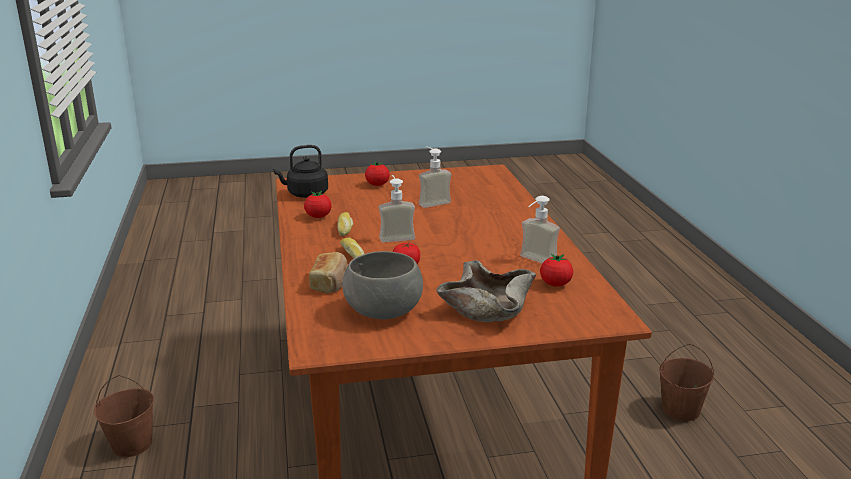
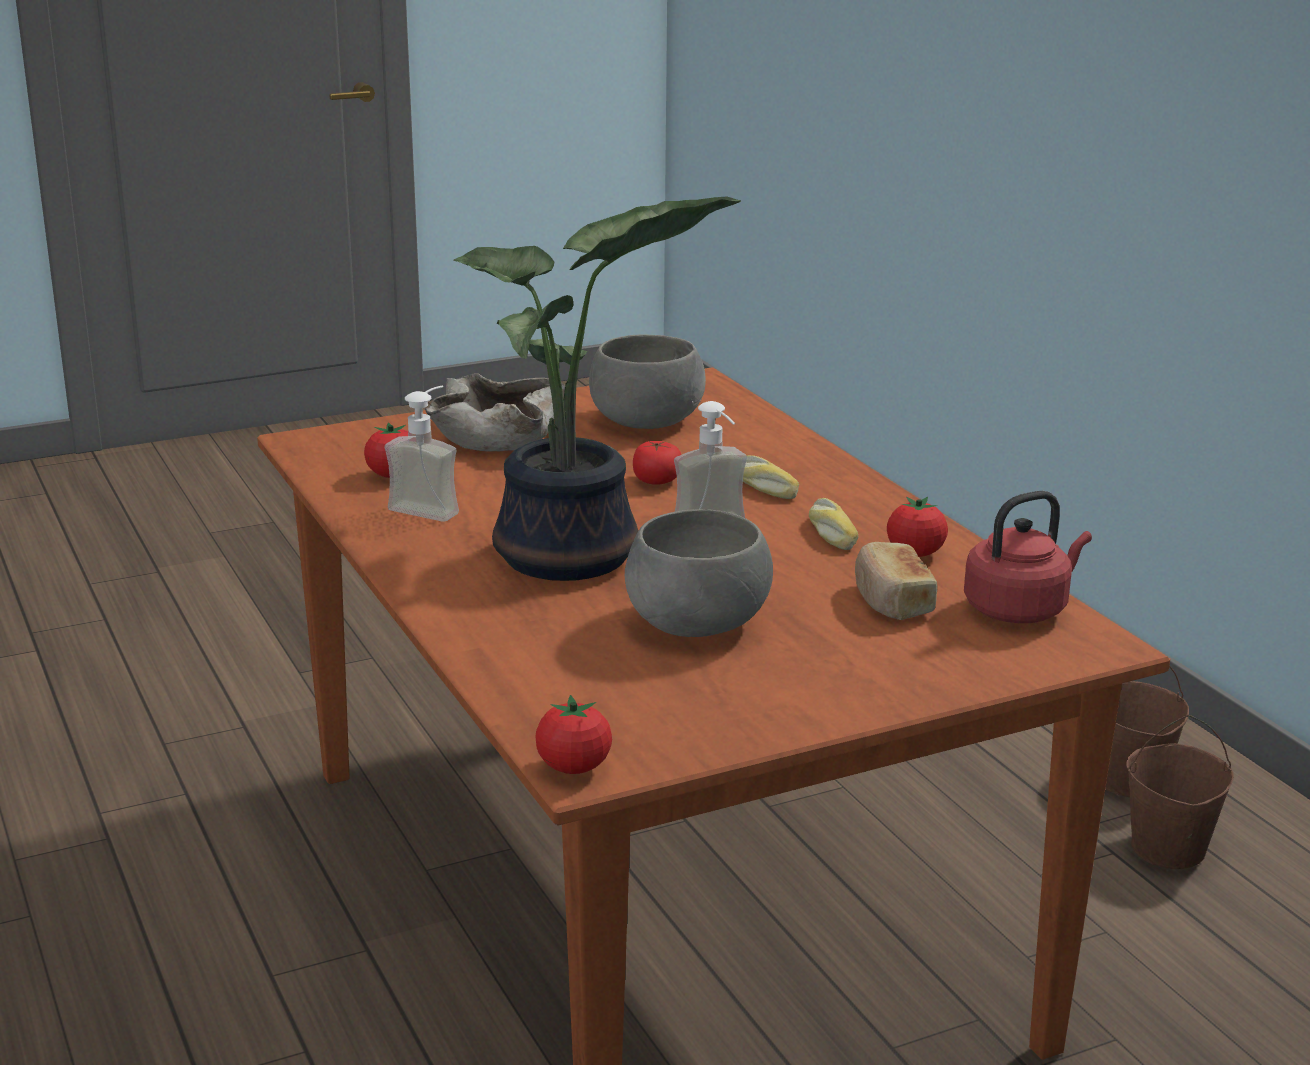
camera: 165 degrees right, 0 degrees up
(305, 194) = (1020, 609): black kettle -> red kettle
(330, 282) = (758, 445): bread -> bread (891, 601)
(377, 185) = (877, 661): tomato -> tomato (574, 767)
(431, 201) = (697, 621): soap dispenser -> grey bowl
(470, 229) = (572, 559): none -> potted plant
(680, 410) = (98, 998): brown bucket -> brown bucket (1168, 849)

